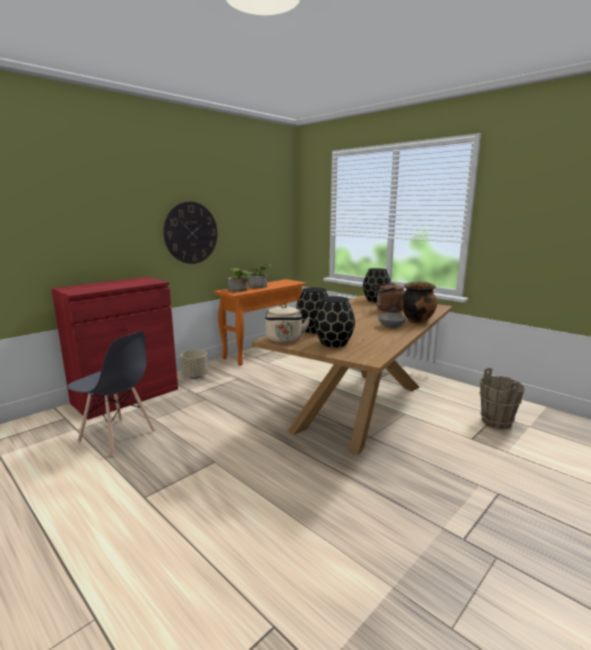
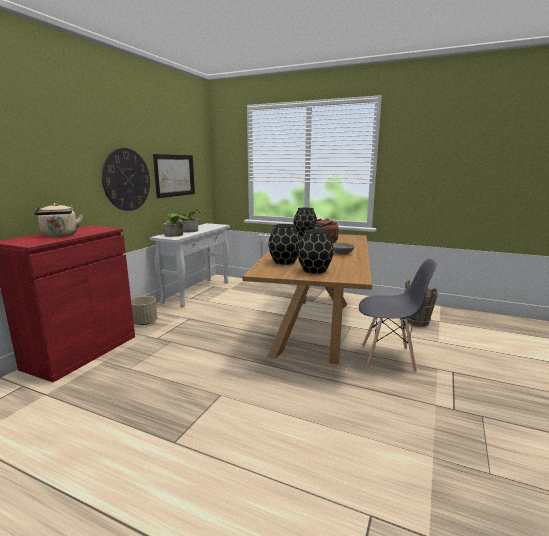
camera: 20 degrees left, 0 degrees up
(117, 437) = (101, 392): grey chair -> grey chair (388, 358)
(248, 228) = (174, 175): none -> picture
(264, 351) = (197, 292): orange console table -> white console table
(284, 340) = (270, 272): beige kettle -> beige kettle (60, 235)
(417, 321) = (355, 248): cooking pot -> none

